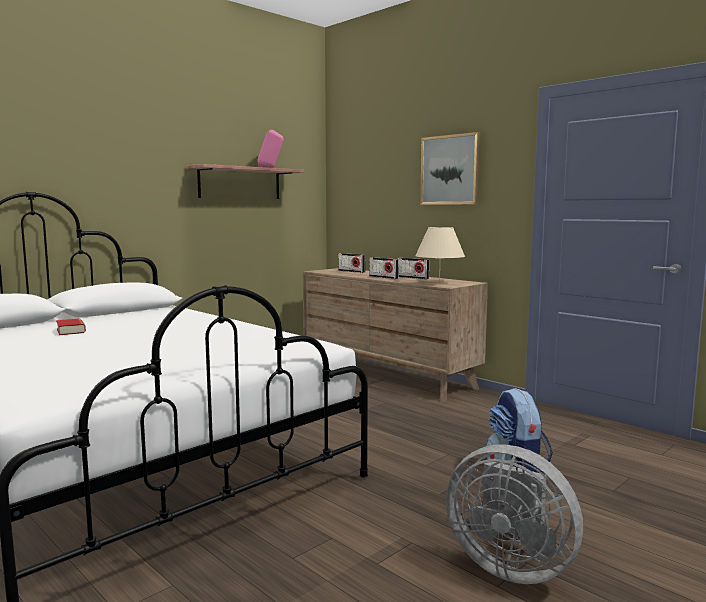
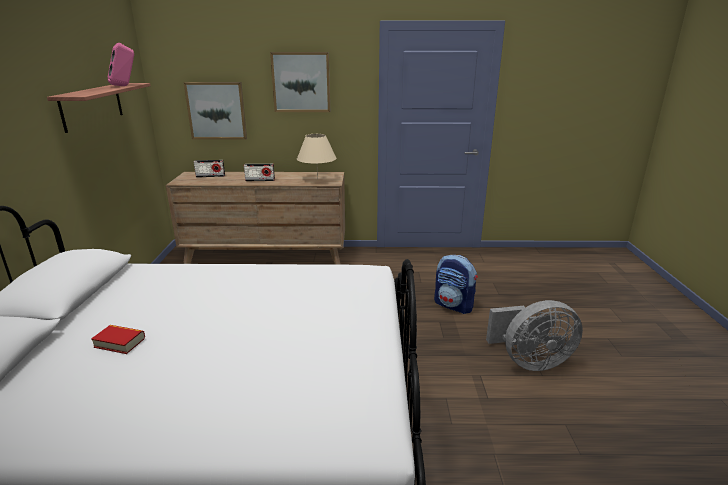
camera: 45 degrees left, 15 degrees up
(373, 204) = (216, 110): none -> picture
(413, 277) = (282, 176): radio -> none

